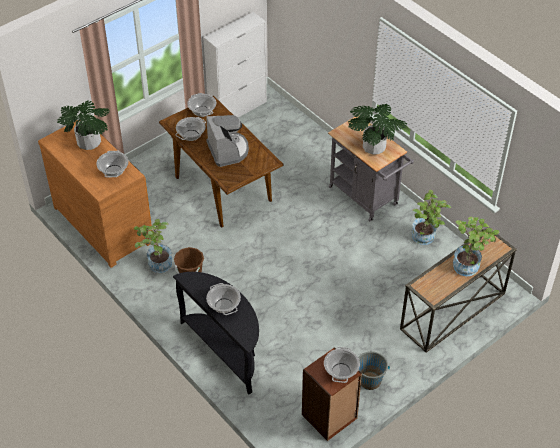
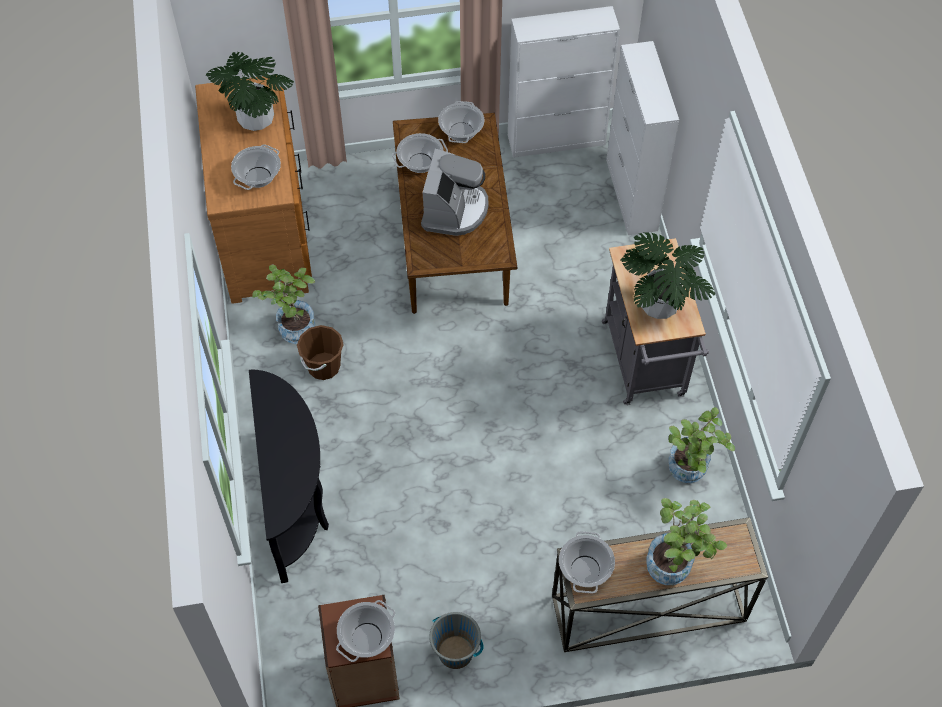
camera: 30 degrees right, 10 degrees up
(223, 305) = (282, 450): cooking pot -> cooking pot (585, 569)
(299, 120) = (631, 195): none -> white cabinet

